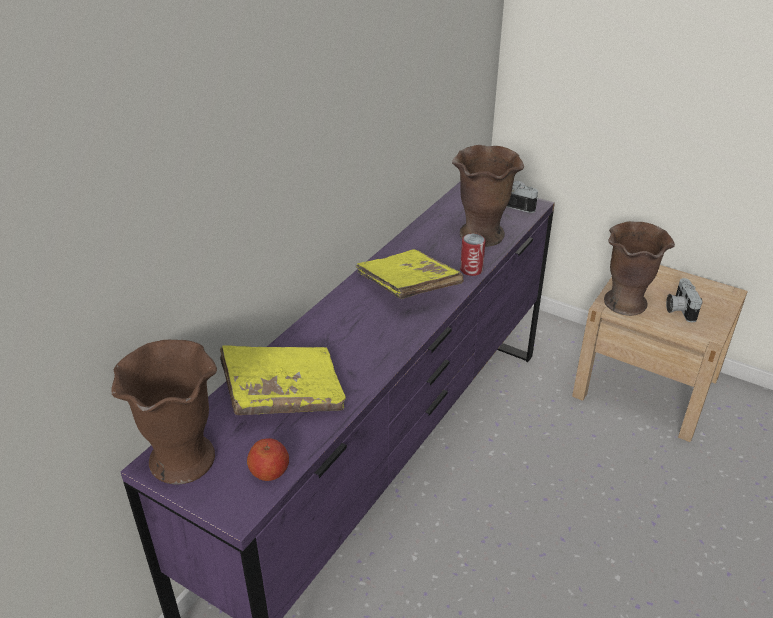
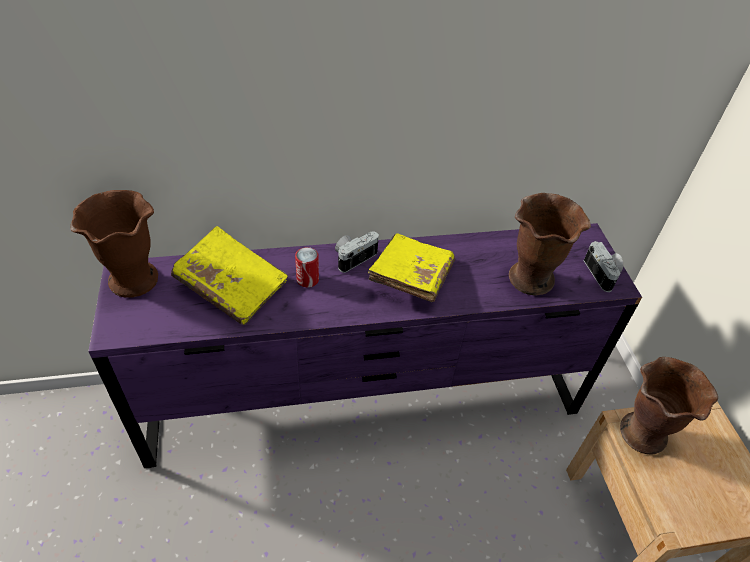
camera: 45 degrees right, 10 degrees up
(270, 471) = (156, 325): apple -> none
(471, 270) = (477, 299): can -> can (307, 279)
(679, 309) = (688, 481): camera -> camera (354, 257)

